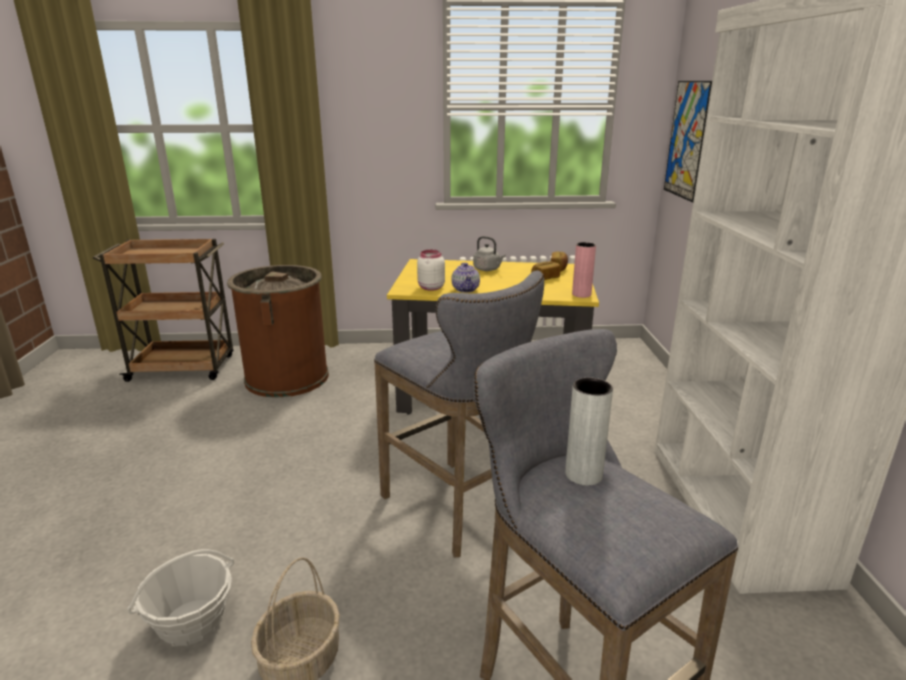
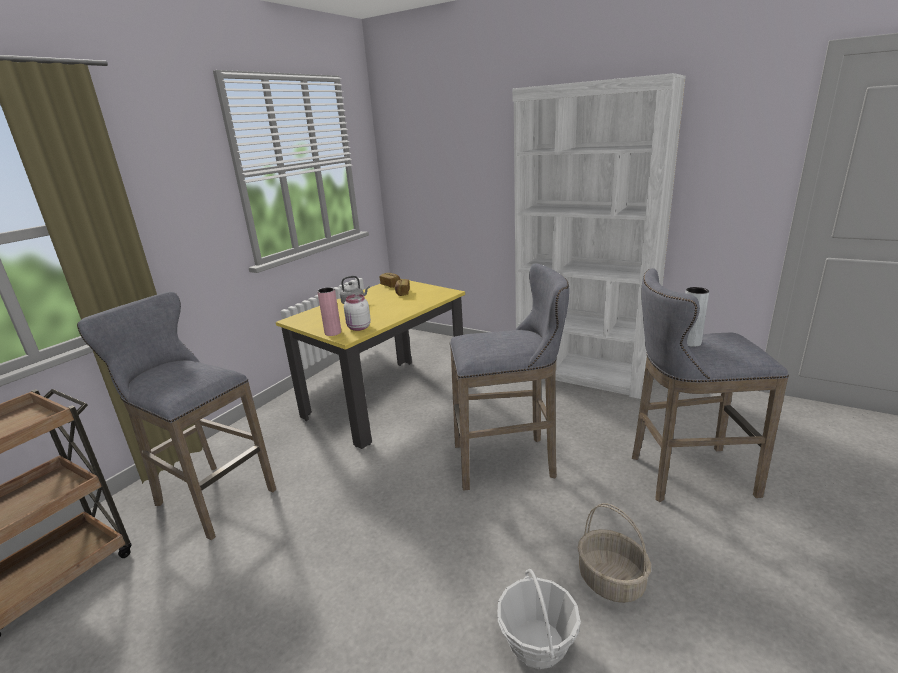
camera: 55 degrees left, 0 degrees up
(287, 377) = (210, 497): brown trash can -> grey stool
(466, 289) = (383, 318): teapot -> none
(581, 294) = (447, 291): pink vase -> pink vase (333, 332)
(687, 140) = (410, 176): picture -> none

